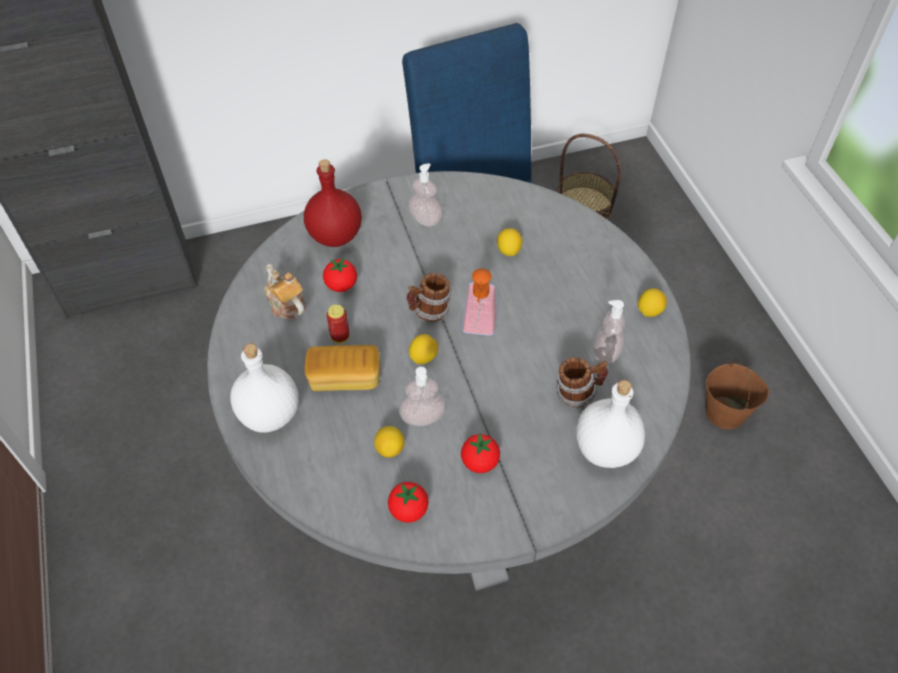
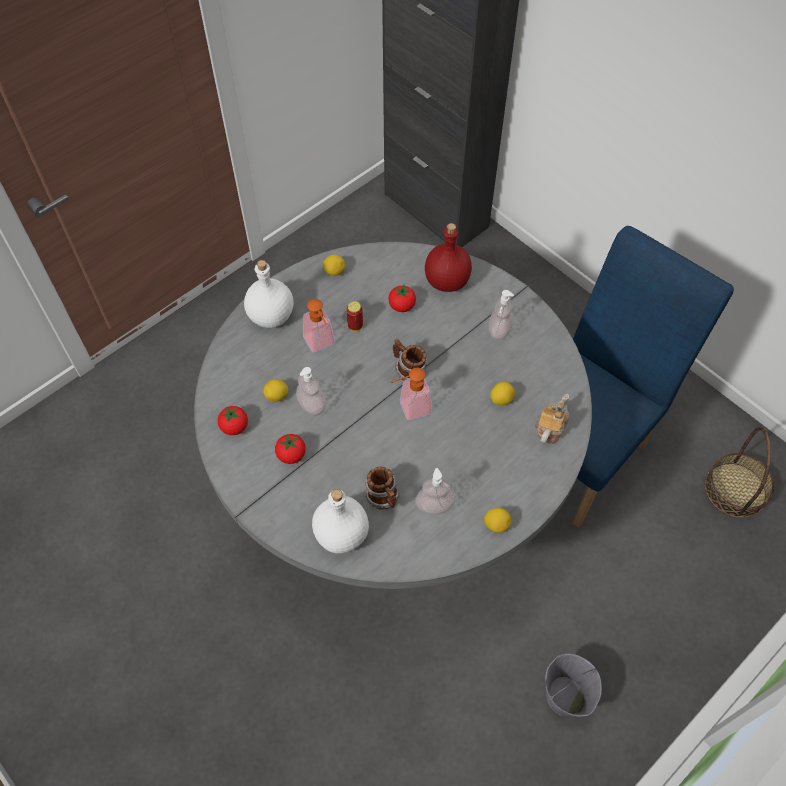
camera: 65 degrees right, 5 degrees up
(286, 304) = (366, 282): teapot -> teapot (550, 427)
(344, 378) = (321, 344): bread -> soap dispenser
(423, 357) = (364, 384): lemon -> lemon (334, 271)
(725, 413) = (565, 697): brown bucket -> grey bucket

